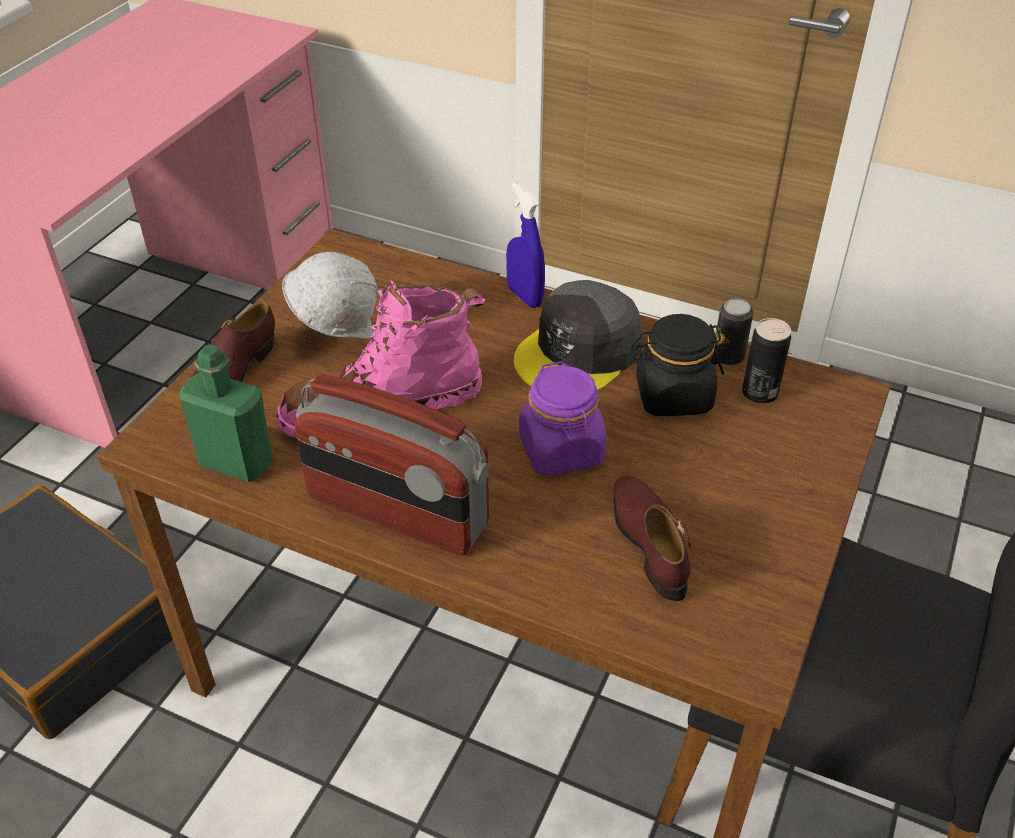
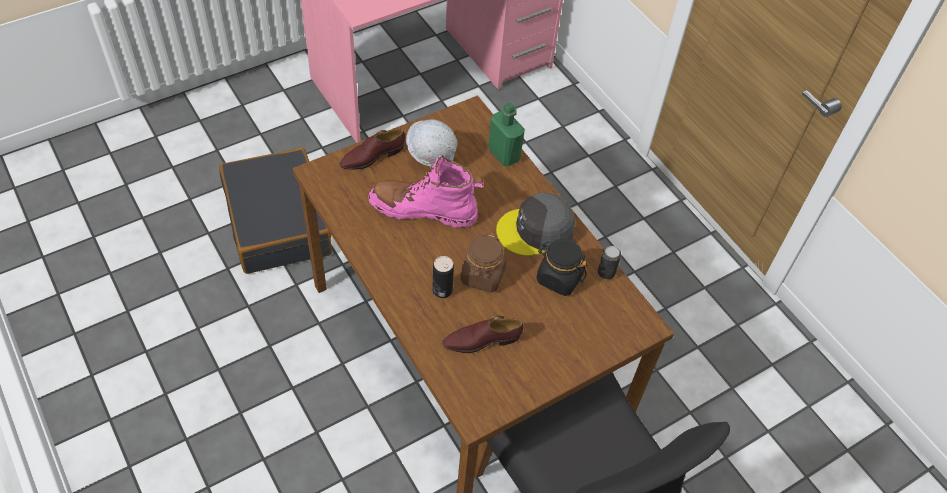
camera: 30 degrees right, 10 degrees up
(237, 462) = (343, 203): green bottle -> green bottle (504, 154)
(396, 512) = (389, 264): radio -> none
(524, 297) = (537, 185): blue spray bottle -> none
(561, 450) = (482, 276): purple jar -> brown jar
(649, 542) = (482, 340): brown shoe -> brown shoe turned 120 degrees counterclockwise
(759, 393) = (602, 300): can -> can (442, 290)

